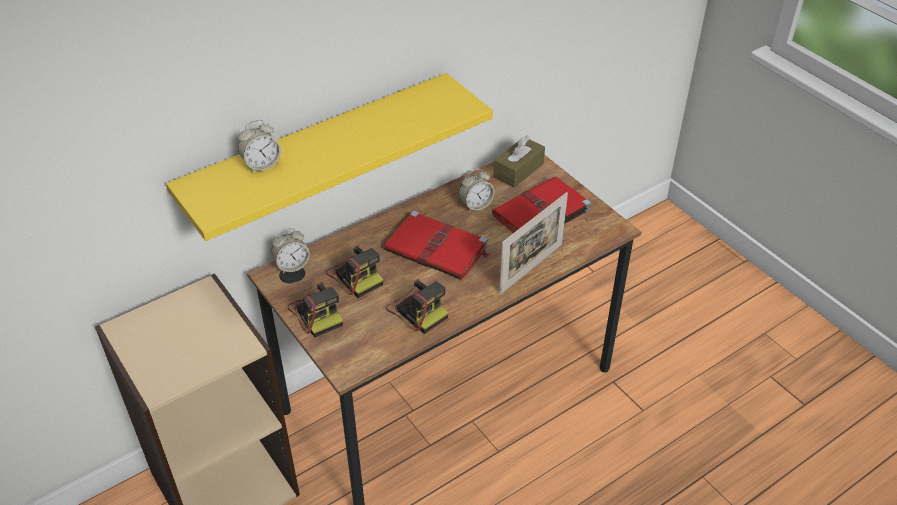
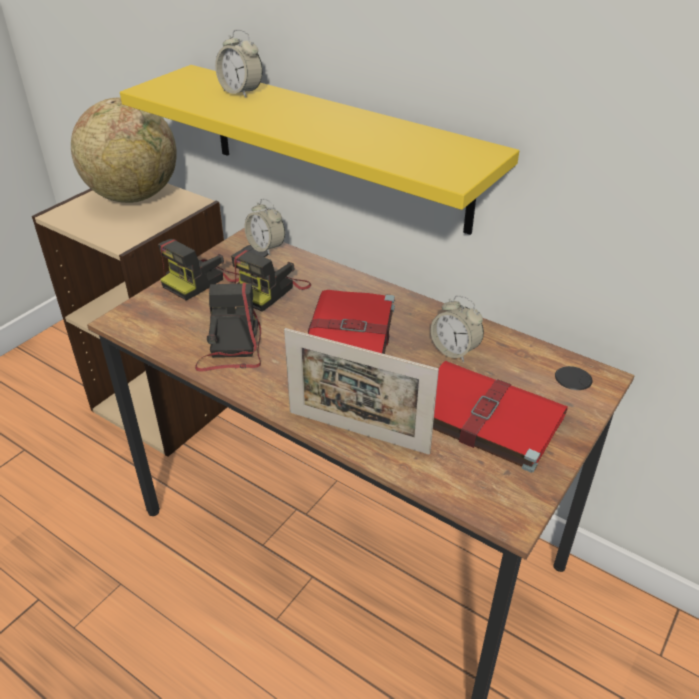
camera: 70 degrees right, 5 degrees down
(160, 329) = (134, 196): none -> globe
(417, 310) = (232, 348): camera -> camera turned 150 degrees clockwise
(518, 170) = (560, 373): brown tissue box -> none

